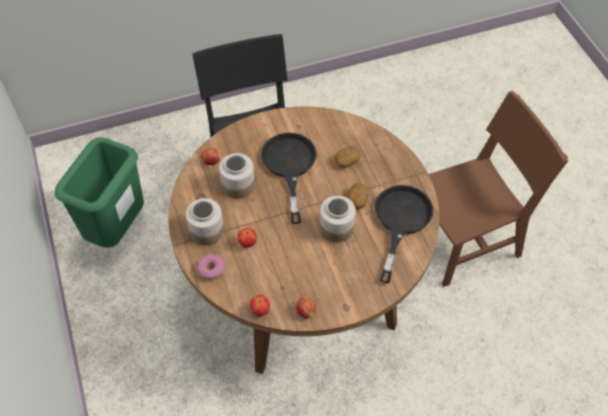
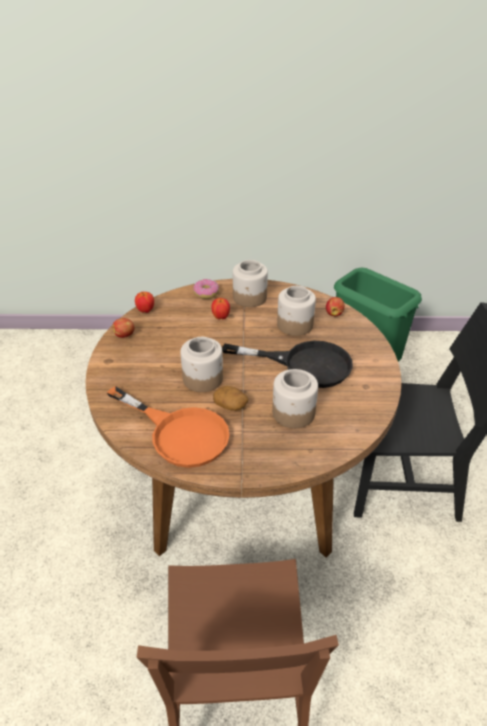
camera: 110 degrees right, 15 degrees down
(347, 161) = (293, 413): potato -> jar
(400, 221) = (179, 433): black frying pan -> orange frying pan

